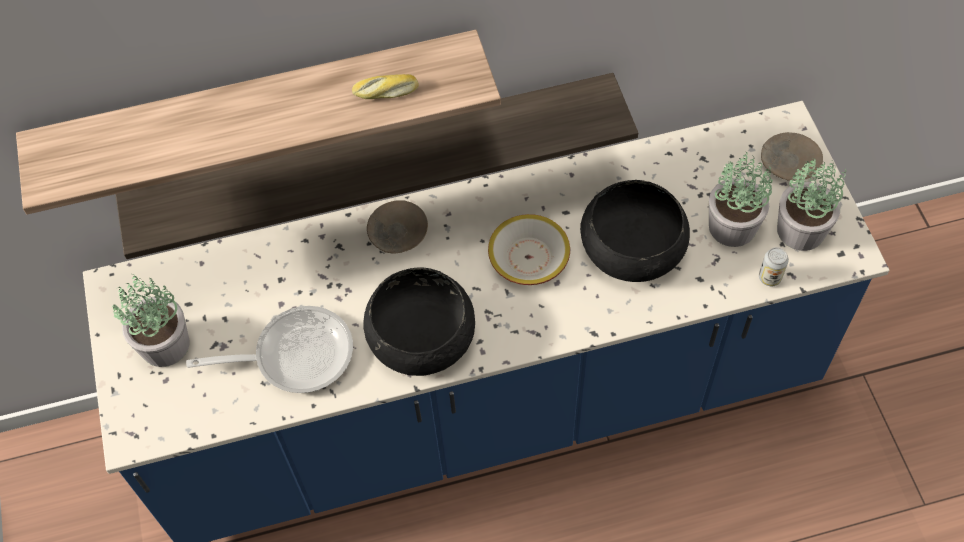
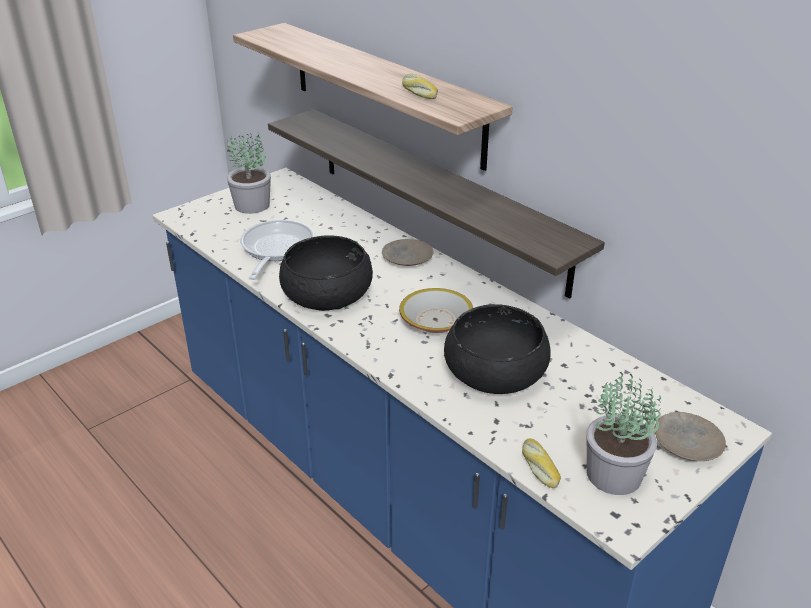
camera: 60 degrees right, 25 degrees down
(295, 355) = (275, 250): frying pan -> frying pan turned 135 degrees counterclockwise
(731, 227) = (571, 425): potted plant -> none
(769, 277) = (538, 467): can -> bread

